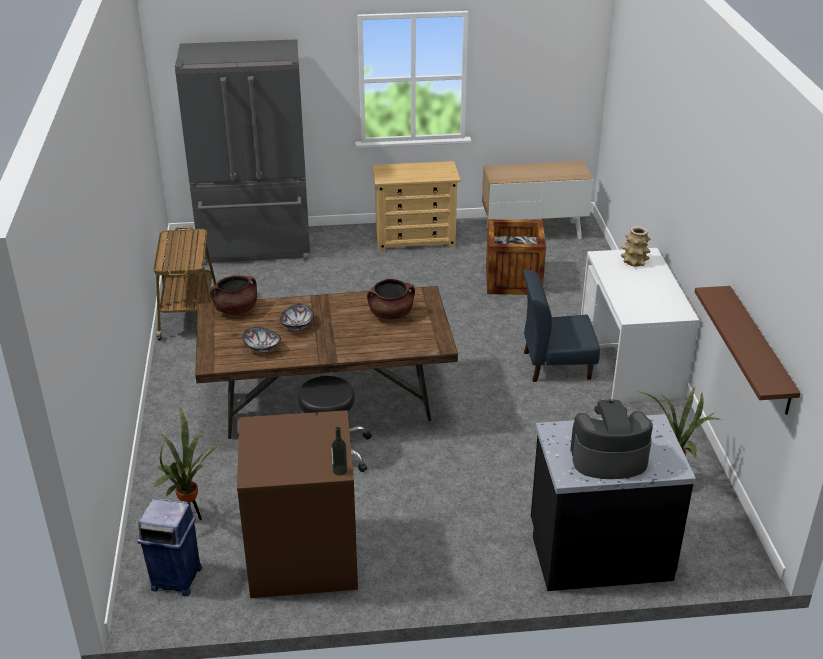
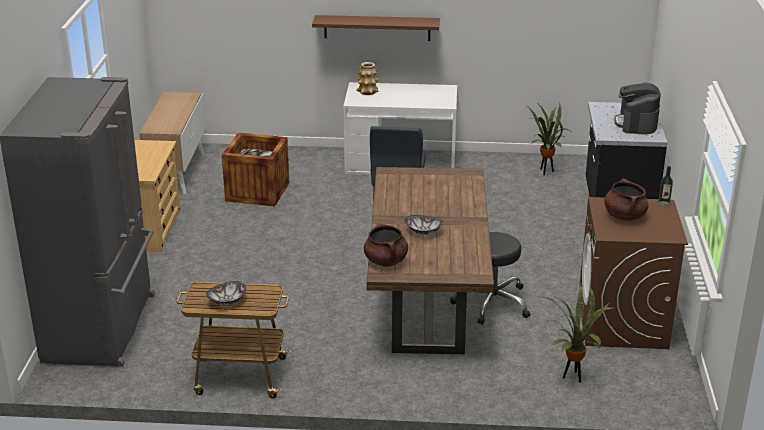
camera: 80 degrees left, 5 degrees down
(175, 578) = (649, 386): blue trash can -> none
(262, 348) = (456, 250): bowl -> bowl (227, 301)
(391, 314) = (417, 189): brown cooking pot -> brown cooking pot (624, 216)
(759, 350) = (559, 47): brown shelf -> brown shelf (377, 28)

